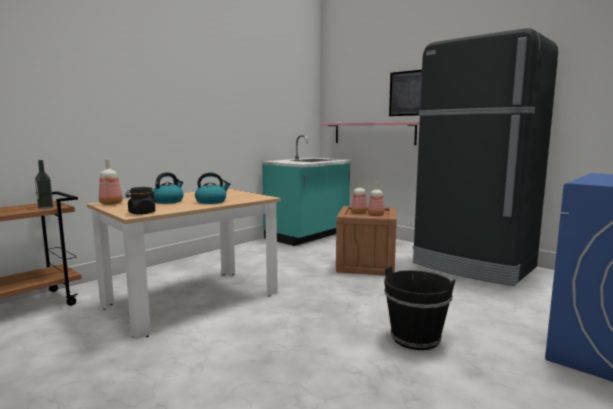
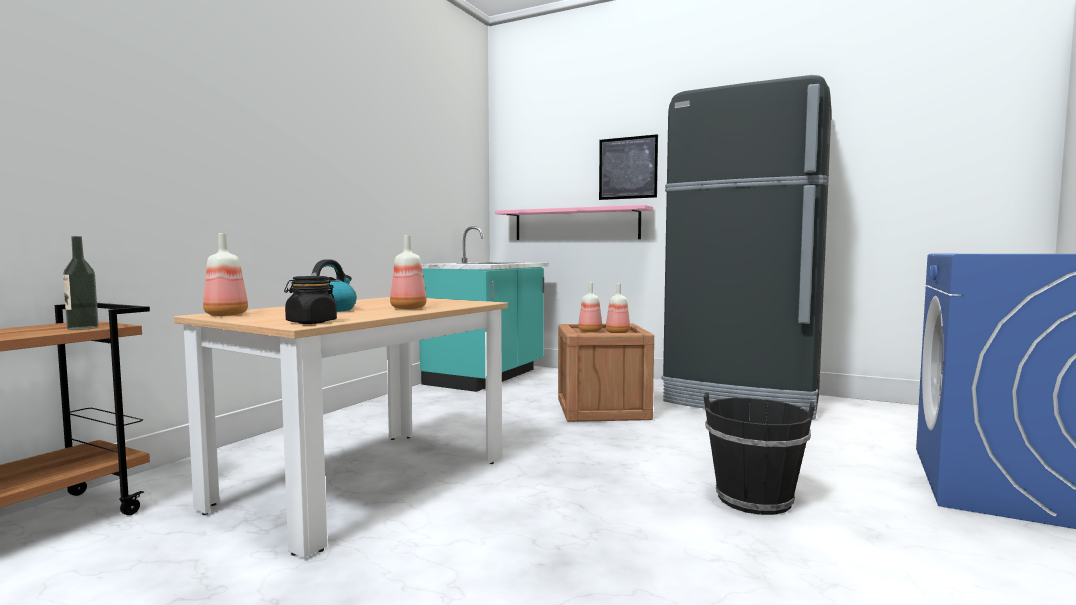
camera: 15 degrees left, 5 degrees down
(211, 201) = (407, 308): kettle -> bottle

